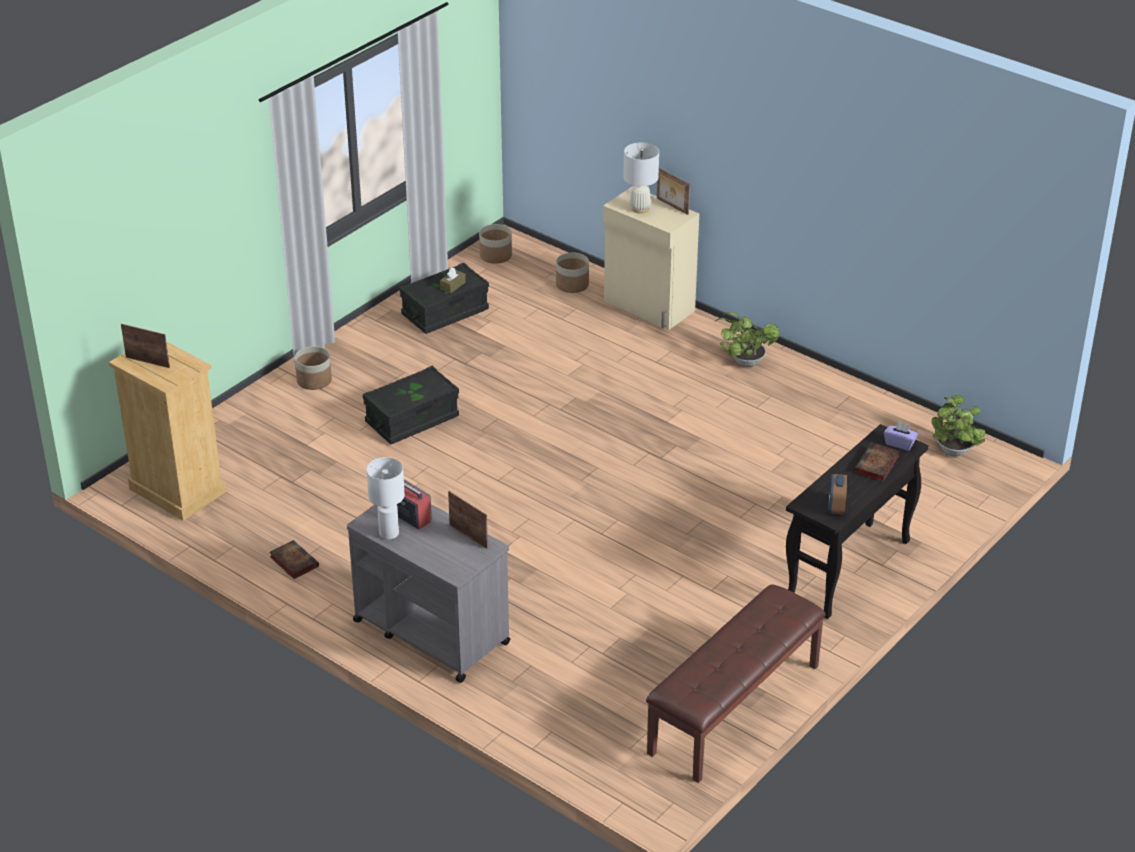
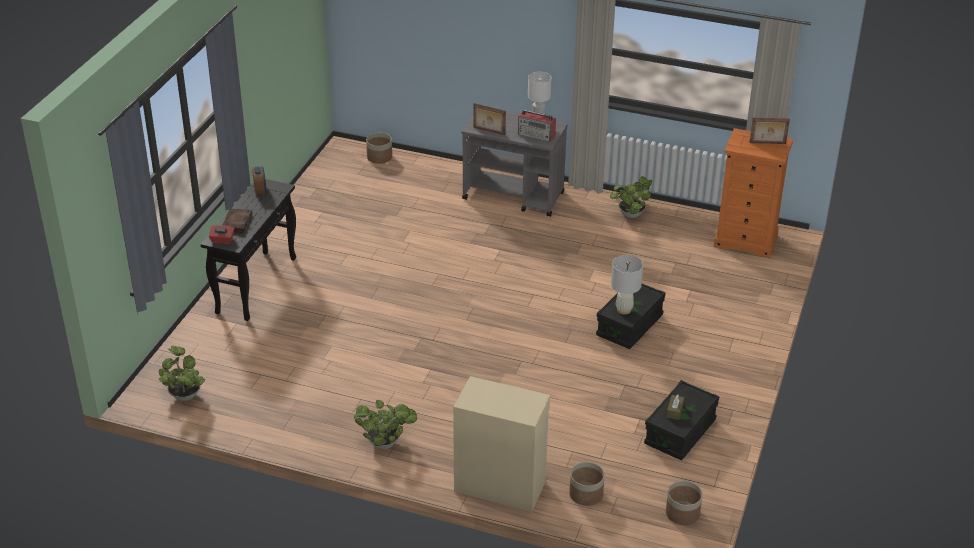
camera: 160 degrees right, 0 degrees up
(177, 491) = (746, 240): beige dresser -> orange dresser
(293, 561) = (629, 215): book -> potted plant
(314, 380) = (731, 341): planter -> planter (379, 157)
(640, 209) = (512, 398): white table lamp -> white table lamp (623, 309)
(671, 206) = (483, 408): picture frame -> none
(735, 709) = (310, 193): brown bench -> none
(899, 443) = (222, 240): purple tissue box -> red tissue box

